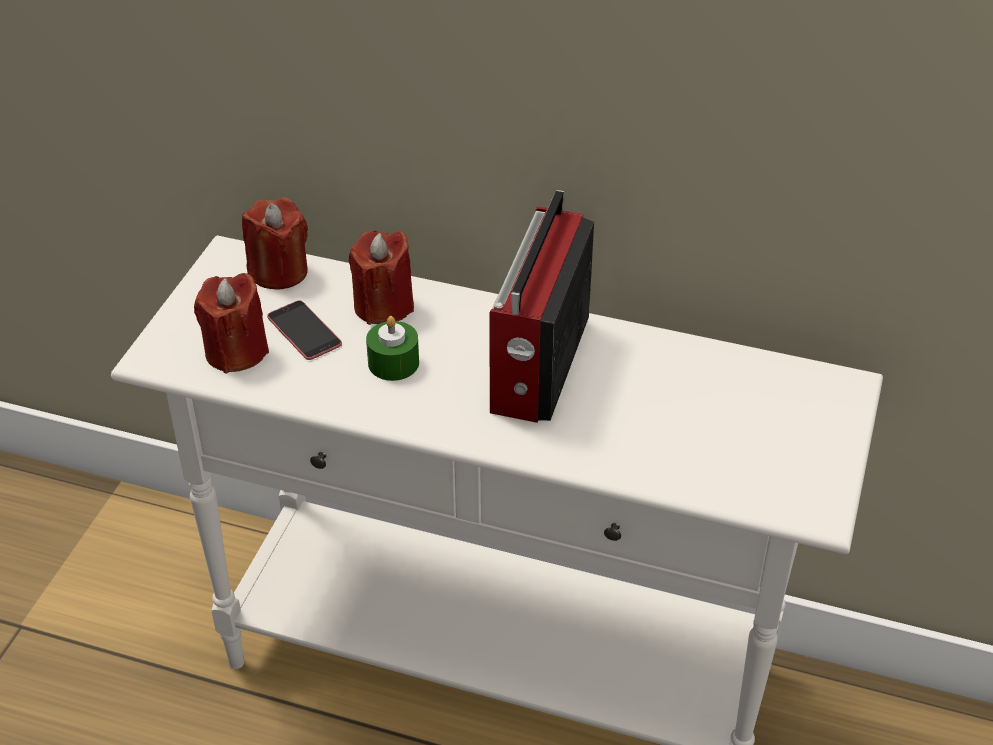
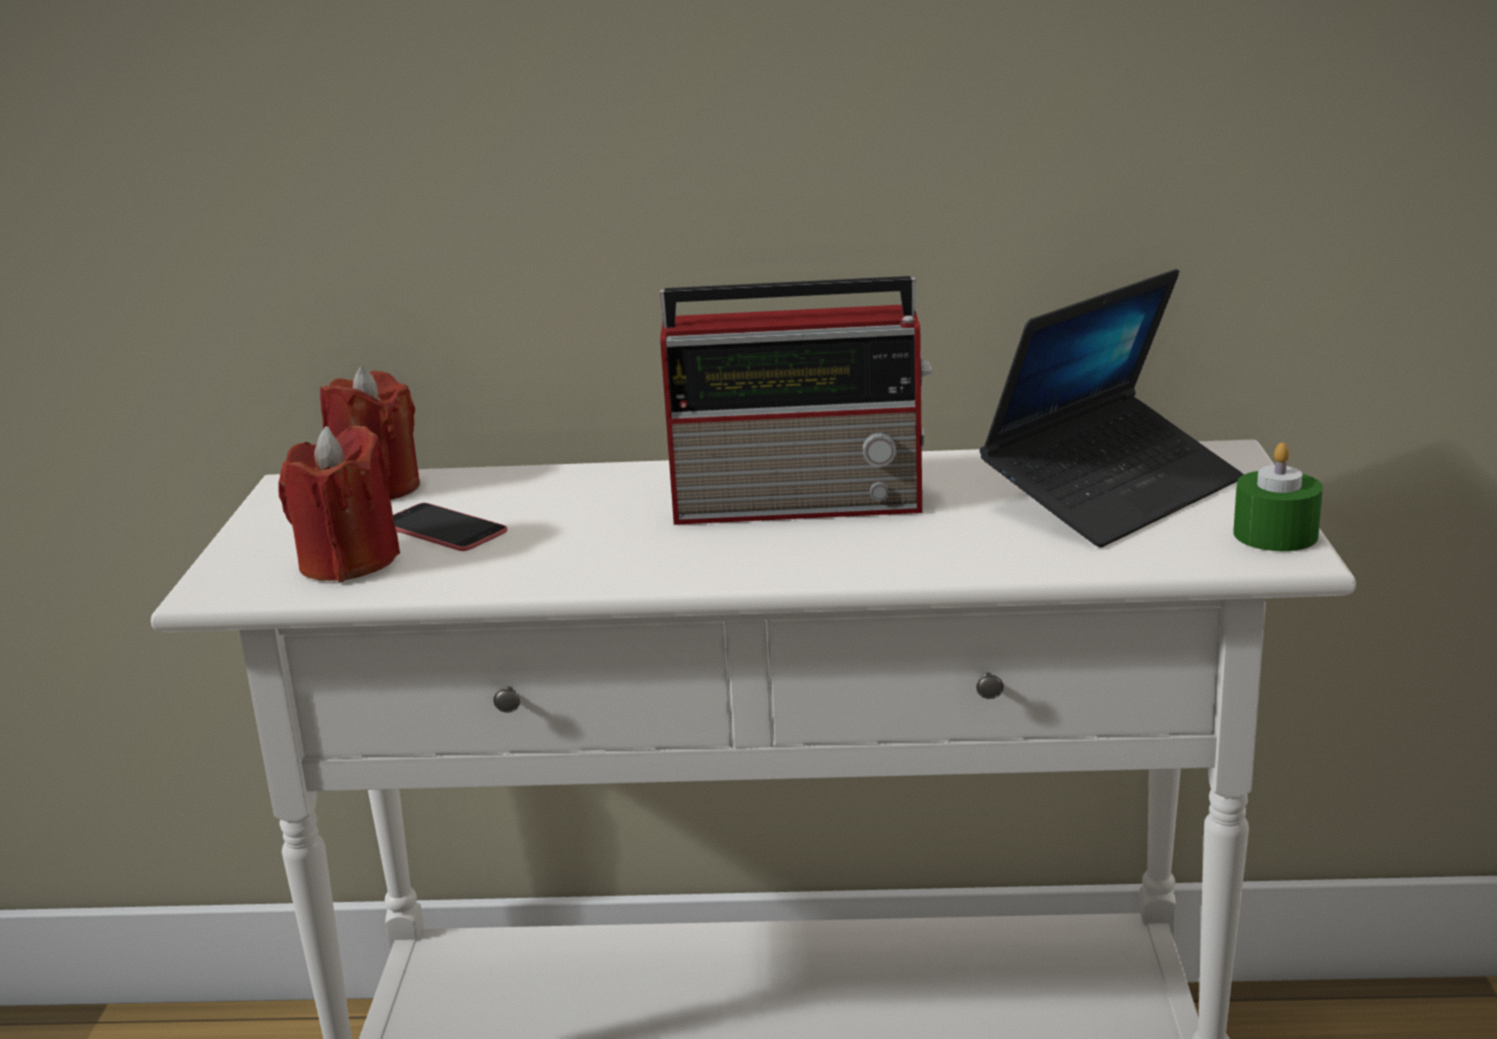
camera: 15 degrees left, 20 degrees down
(383, 306) = (549, 491): red candle -> none
(393, 363) = (594, 533): green candle -> green candle (1275, 534)
(537, 365) = (803, 503): radio -> radio turned 90 degrees counterclockwise
(744, 411) = (1113, 493): none -> laptop

